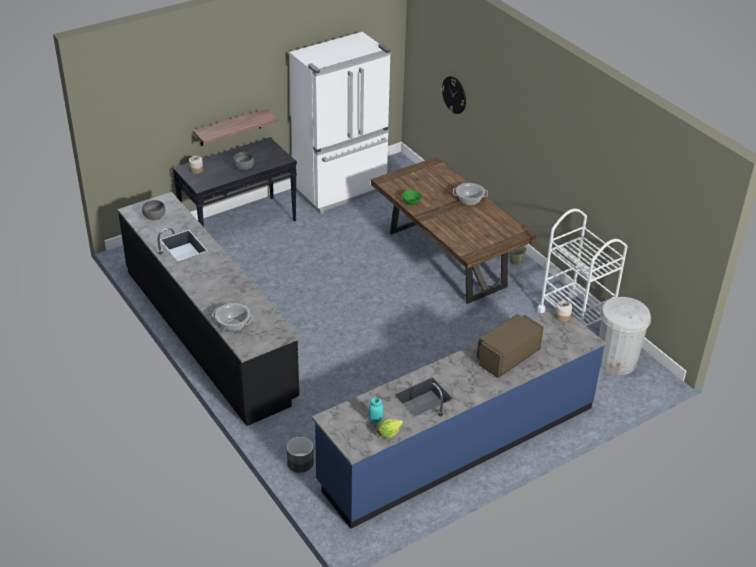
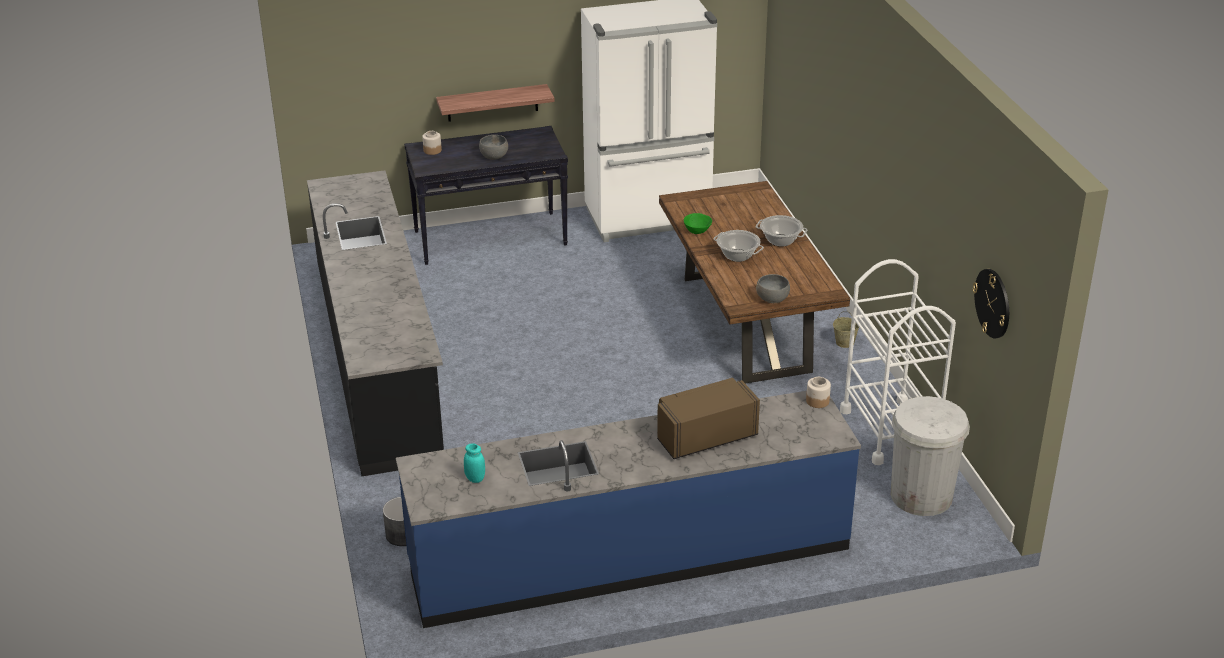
camera: 20 degrees right, 5 degrees down
(154, 217) = (345, 195): grey bowl -> grey bowl (772, 299)
(233, 324) = (364, 333): cooking pot -> cooking pot (738, 255)
(388, 433) = (482, 498): lettuce -> none
(454, 95) = (806, 96): wall clock -> wall clock (993, 303)

